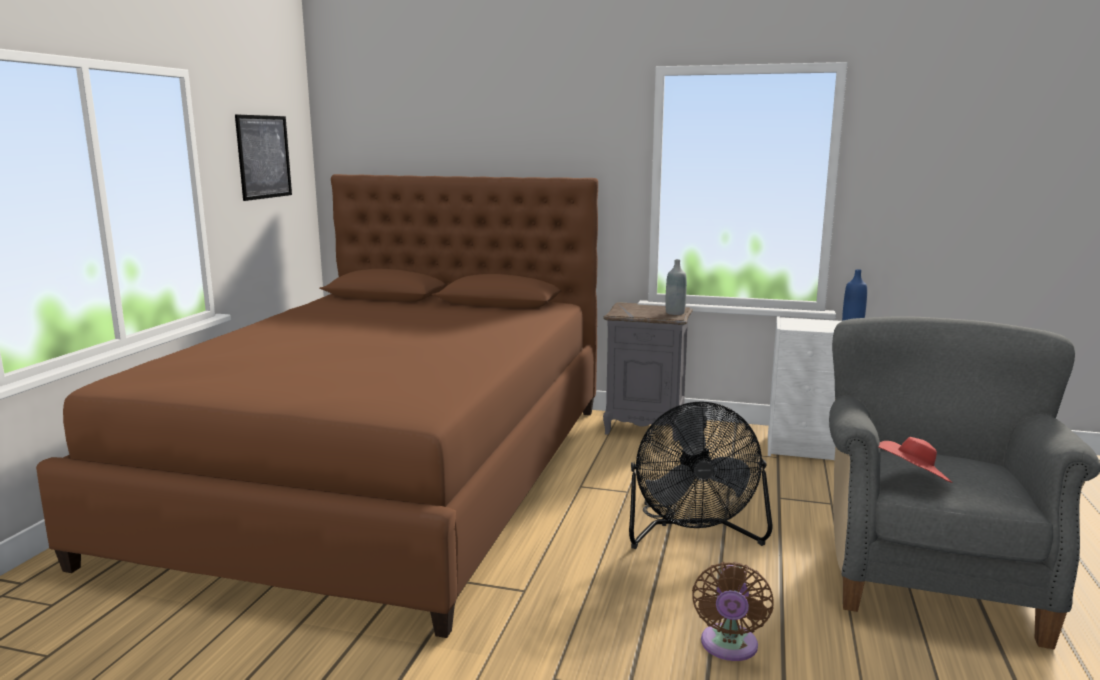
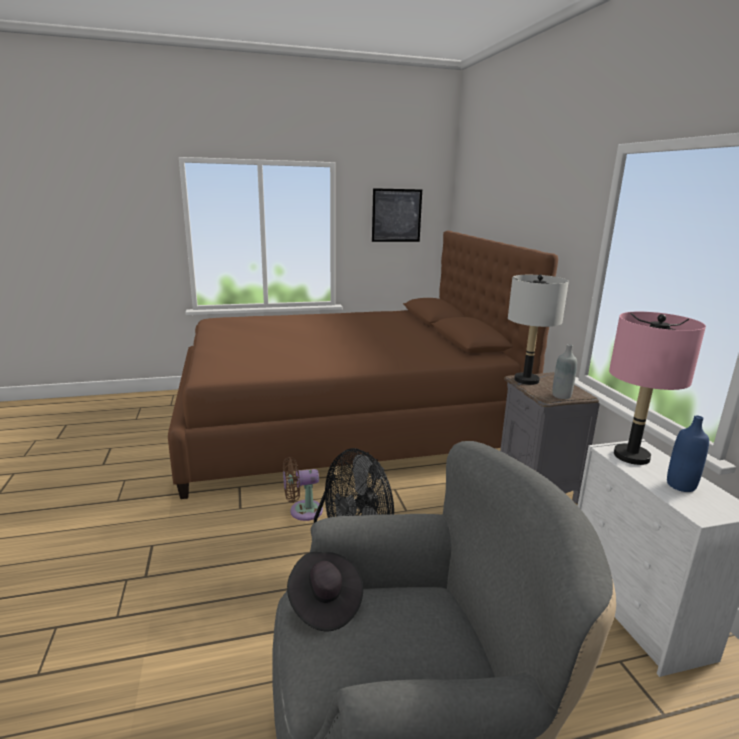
camera: 60 degrees right, 5 degrees up
(626, 313) = (526, 380): none -> grey table lamp
(728, 647) = (210, 611): brown fan -> brown fan (302, 511)
(803, 325) = (631, 456): none -> pink table lamp
(913, 478) = (324, 604): red hat -> black hat

